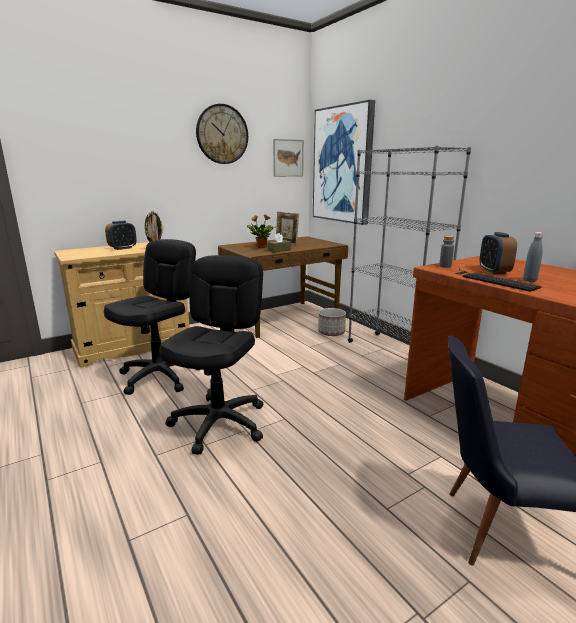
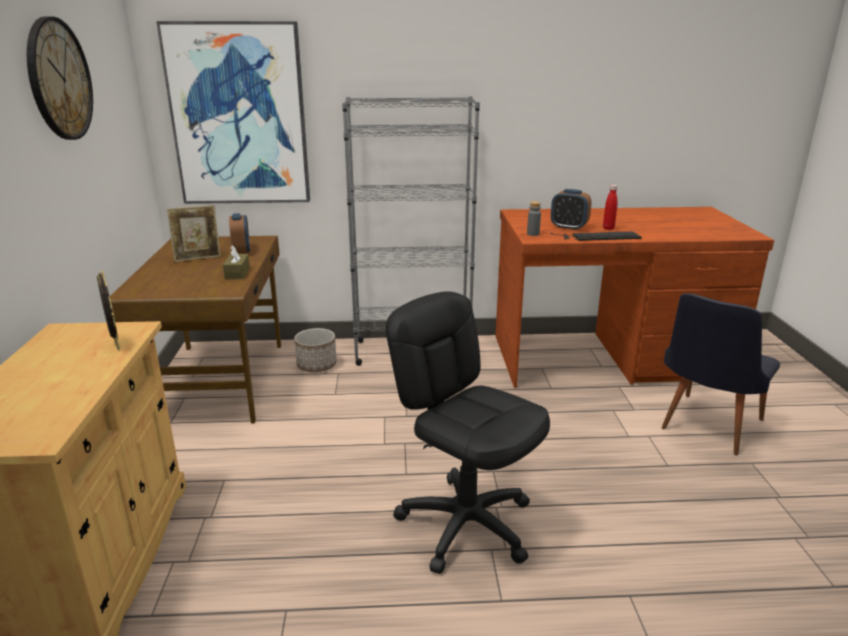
camera: 60 degrees left, 5 degrees up
(122, 248) = (46, 374): alarm clock -> alarm clock (241, 251)
(160, 376) = (275, 551): black office chair -> none
(261, 247) = (190, 277): potted plant -> none
(288, 158) = (128, 108): picture -> none
(529, 280) = (608, 228): grey bottle -> red bottle

